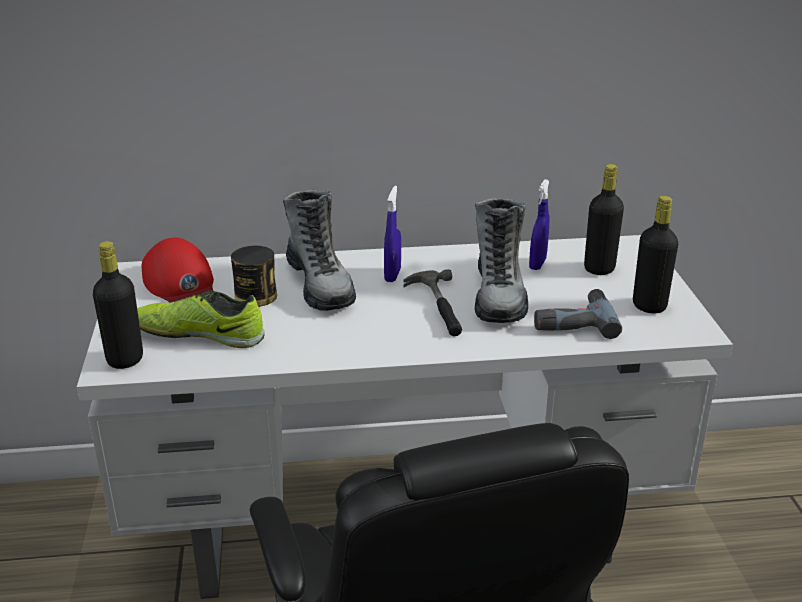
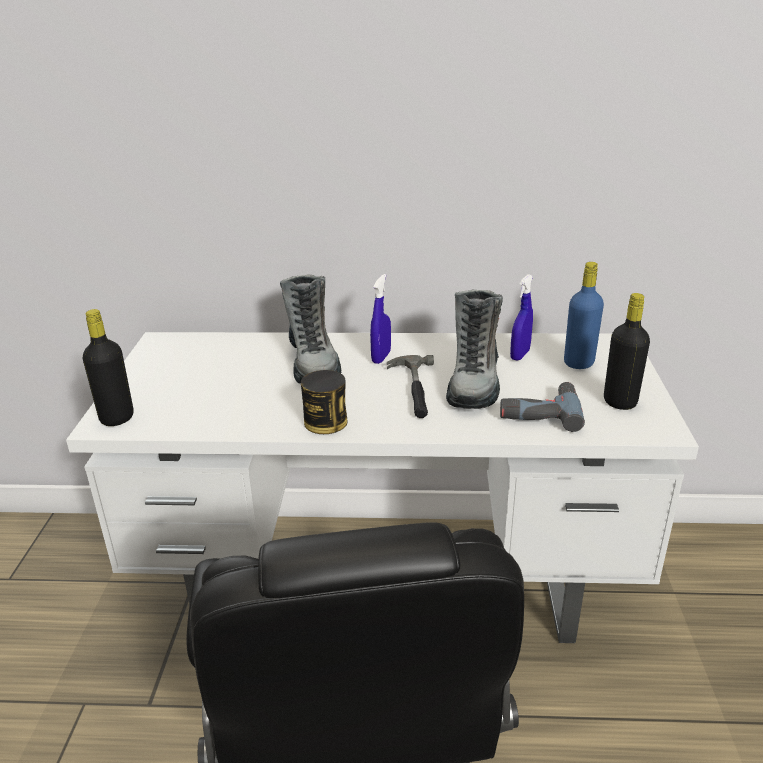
camera: 10 degrees right, 0 degrees up
(180, 283) = (192, 353): red cap -> none
(200, 334) = (190, 400): shoe -> none
(256, 296) = (252, 369): can -> can (325, 422)
(599, 269) = (578, 363): black bottle -> blue bottle

